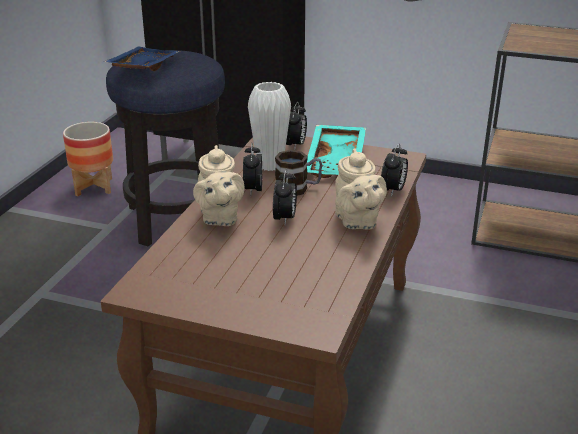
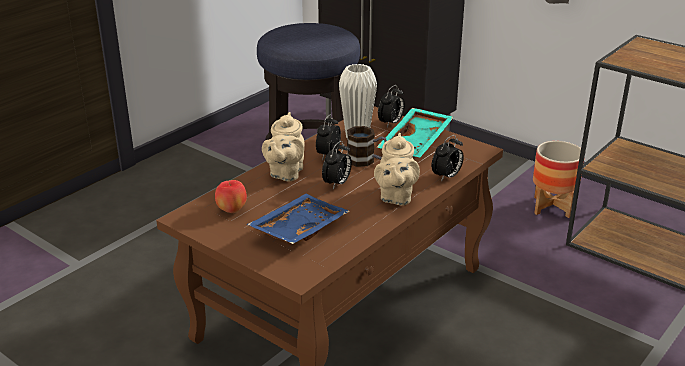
camera: 20 degrees right, 0 degrees up
(94, 187) = (258, 134): planter -> planter (552, 207)
(142, 68) = (287, 37): blue tray -> blue tray (298, 229)
(187, 271) = (232, 210): none -> apple

